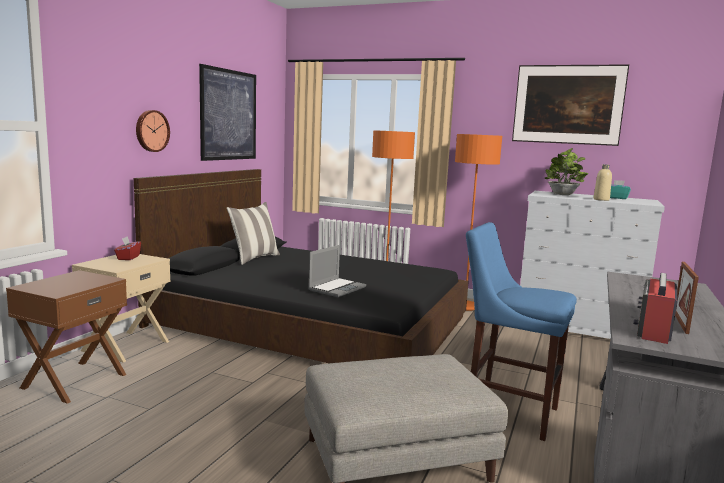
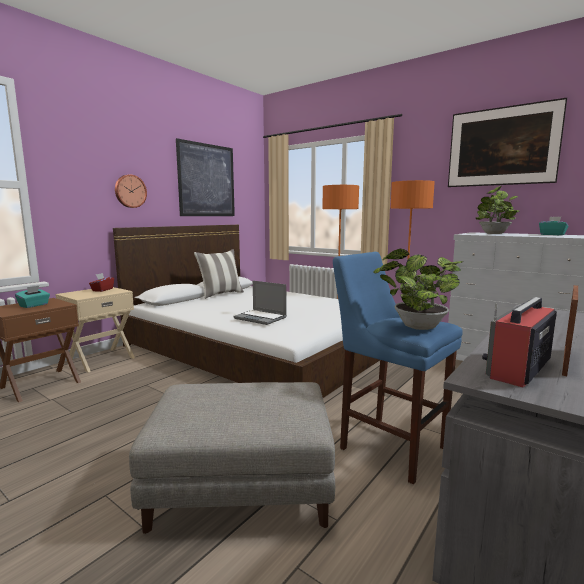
camera: 15 degrees right, 0 degrees up
(72, 281) = (34, 305): none -> turquoise tissue box
(312, 321) = (259, 347): black bed -> white bed
(337, 288) = (261, 318): laptop -> laptop turned 75 degrees clockwise
(544, 297) = (416, 327): none -> potted plant
(601, 199) = (531, 235): beige bottle -> none

